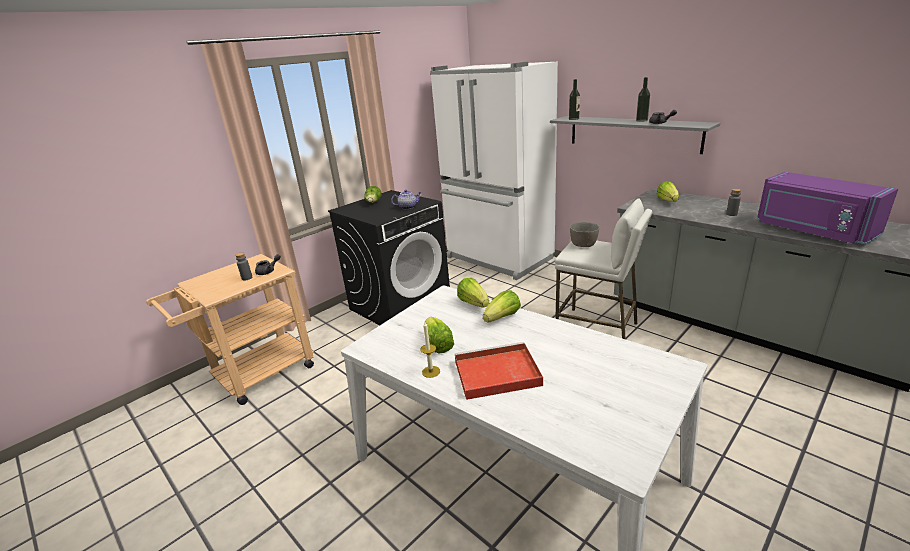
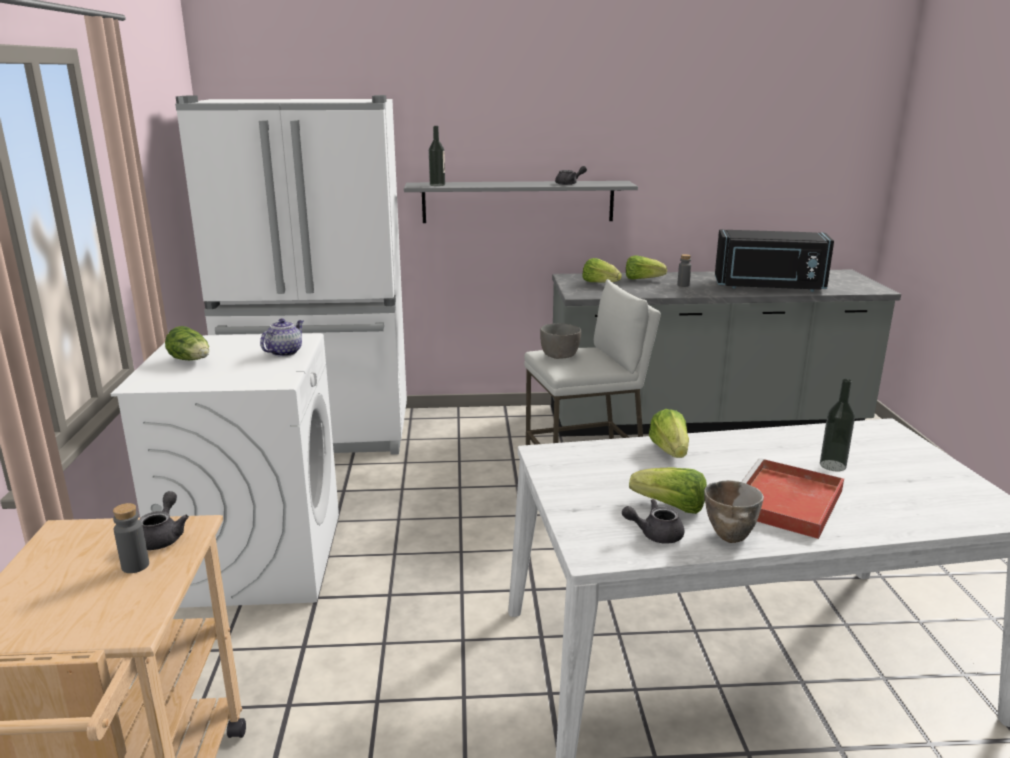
camera: 50 degrees left, 5 degrees down
(400, 304) = (256, 557): black washing machine -> white washing machine
(403, 352) = (655, 534): none -> grey teapot
(431, 371) = (729, 535): candle -> bowl
(474, 303) = (606, 450): lettuce -> lettuce (642, 279)
(641, 120) = (537, 182): bottle -> bottle (832, 465)
(812, 231) = (769, 287): purple microwave -> black microwave

